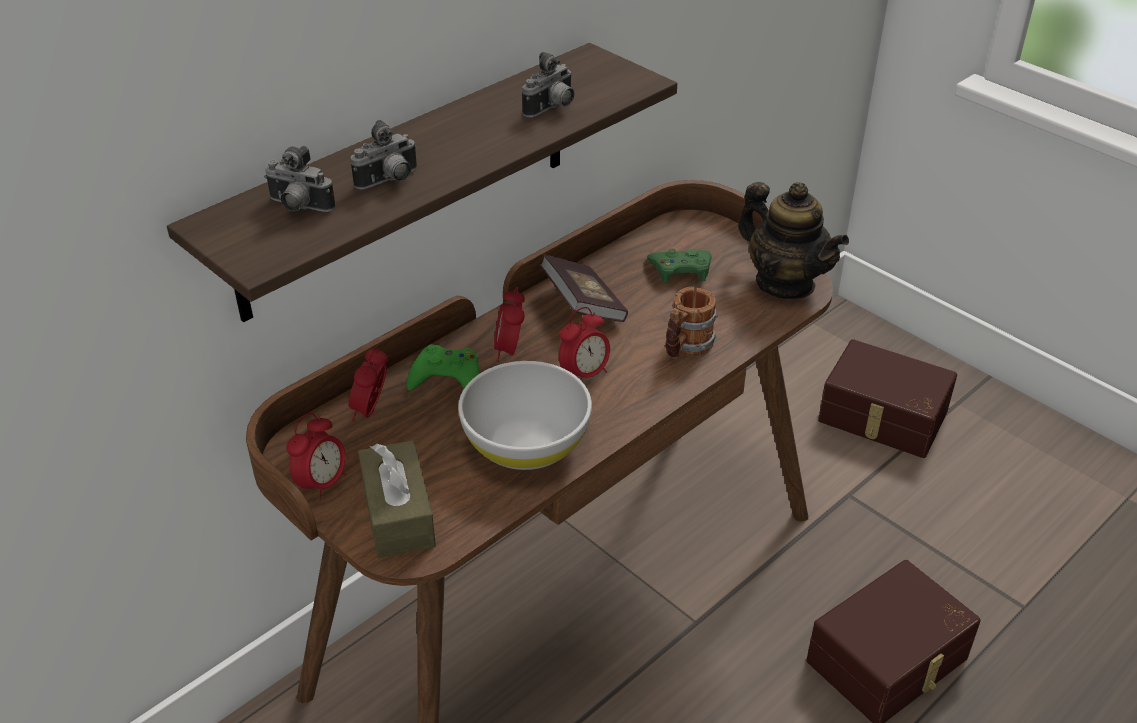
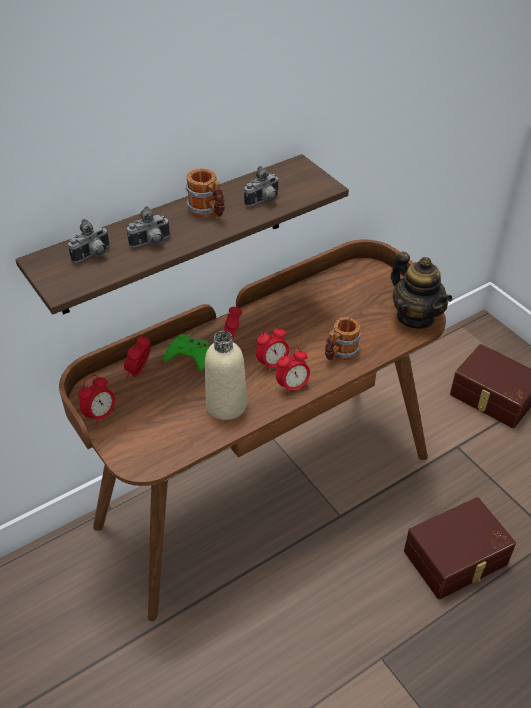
camera: 10 degrees right, 5 degrees up
(298, 207) = (93, 255): camera -> camera turned 75 degrees counterclockwise
(398, 514) = (140, 440): brown tissue box -> none
(468, 131) = (208, 212): none -> mug
(526, 443) = (226, 405): white bowl -> beige bottle
(583, 305) = (283, 317): book -> none
(625, 403) = (293, 386): none -> alarm clock
(681, 270) = (351, 300): green game controller -> none

